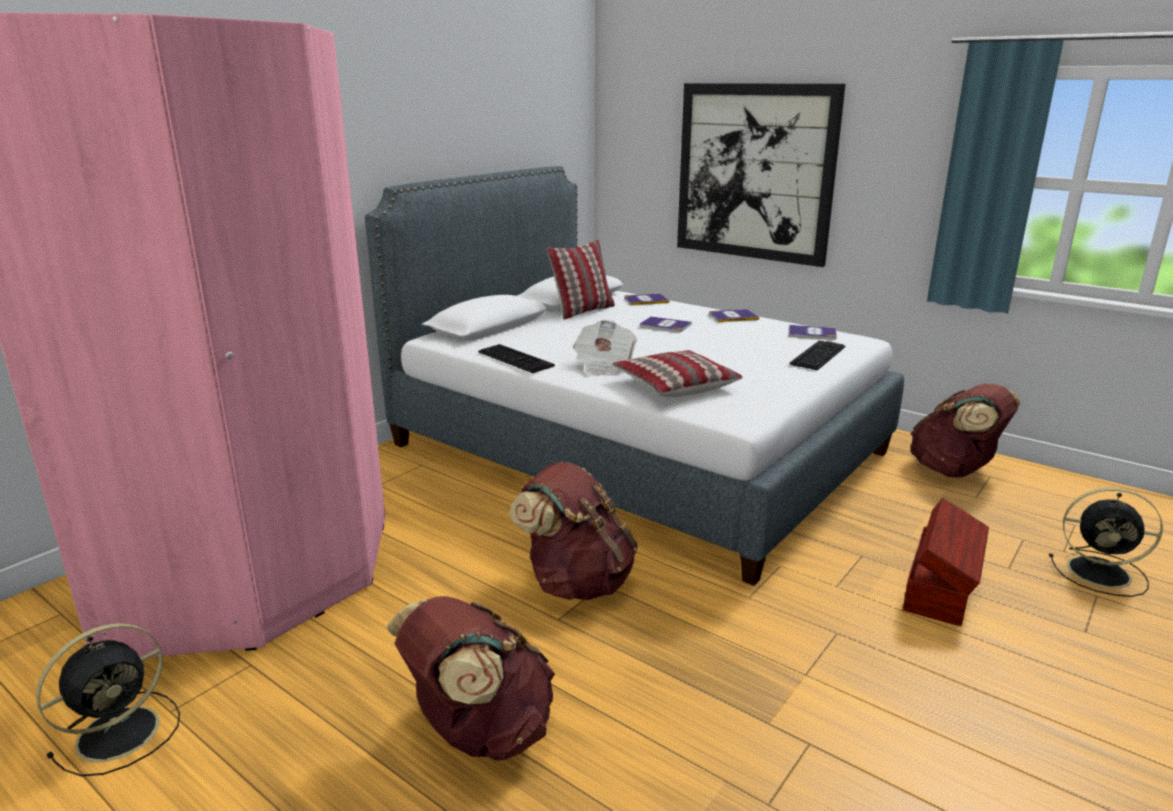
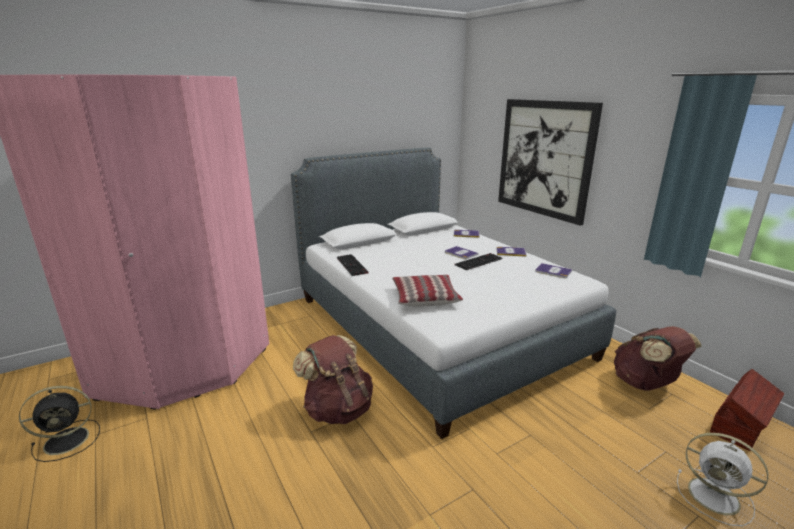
camera: 20 degrees right, 0 degrees up
(479, 732) = (218, 493): brown backpack -> none
(582, 311) = (421, 237): pillow -> none
(603, 365) = (396, 276): newspaper -> none
(817, 355) = (540, 288): keyboard -> keyboard (478, 261)
(941, 588) = (572, 475): brown storage box -> brown storage box (741, 424)
(1101, 573) = (716, 497): black fan -> white fan

